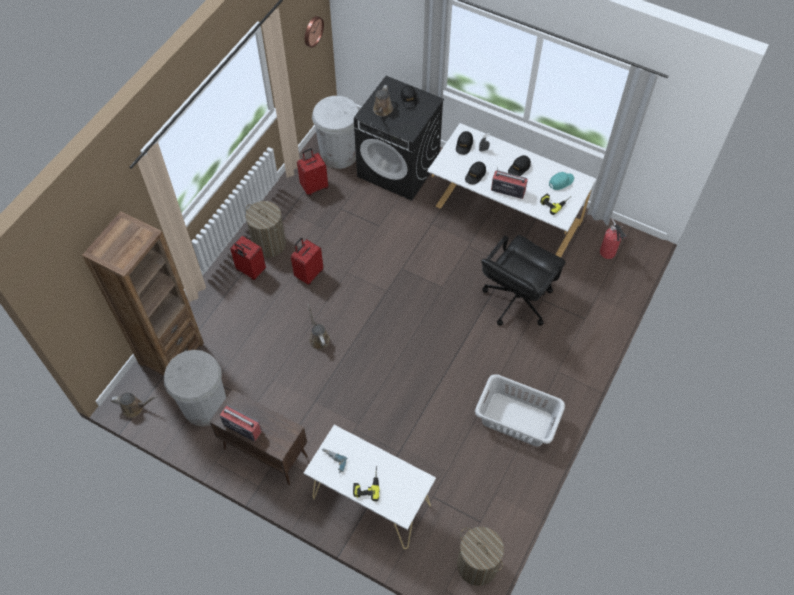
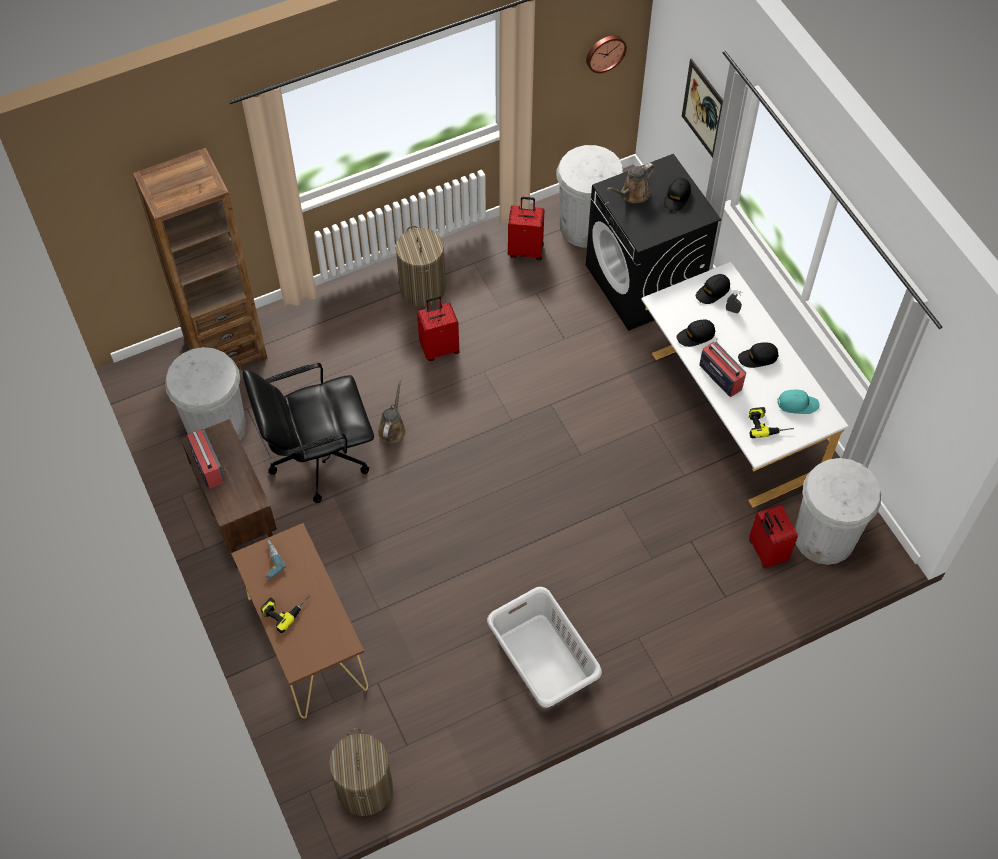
camera: 35 degrees right, 0 degrees up
(135, 407) = (146, 386): brown watering can -> none
(250, 271) = (378, 307): red suitcase -> red suitcase (766, 552)
(371, 501) = (307, 642): white console table -> brown console table
(399, 35) = (703, 109): none -> picture
(516, 300) = (658, 523): black office chair -> black office chair (317, 458)
(608, 253) = (824, 537): fire extinguisher -> white trash can

